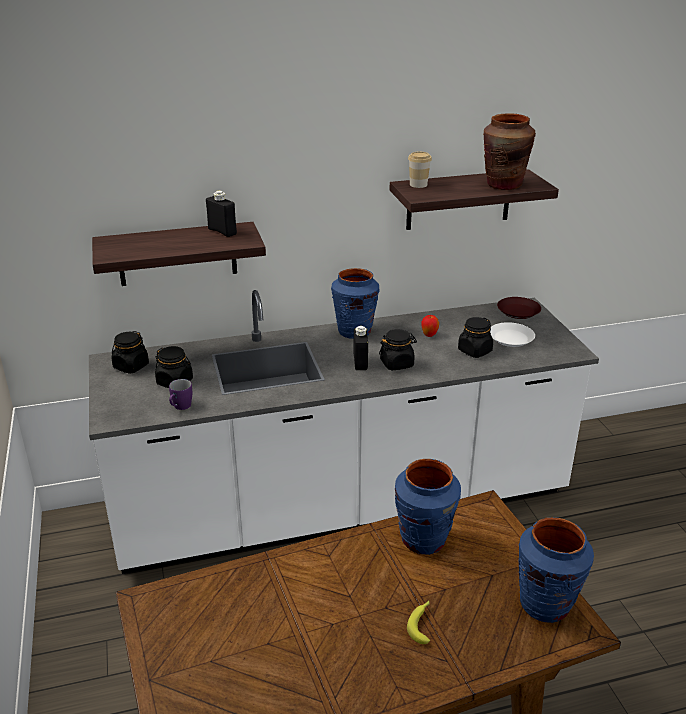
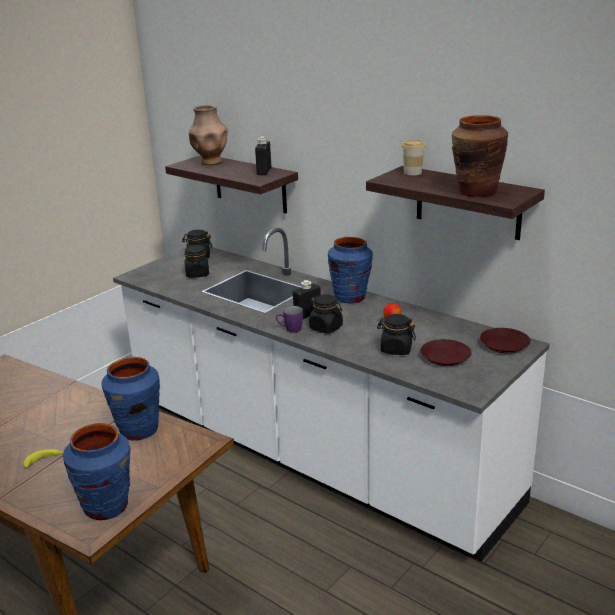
camera: 55 degrees right, 5 degrees down
(135, 242) = (210, 162): none -> brown vase
(180, 407) = (170, 287): purple mug -> purple mug (290, 330)
(511, 339) = (445, 357): white plate -> brown plate

